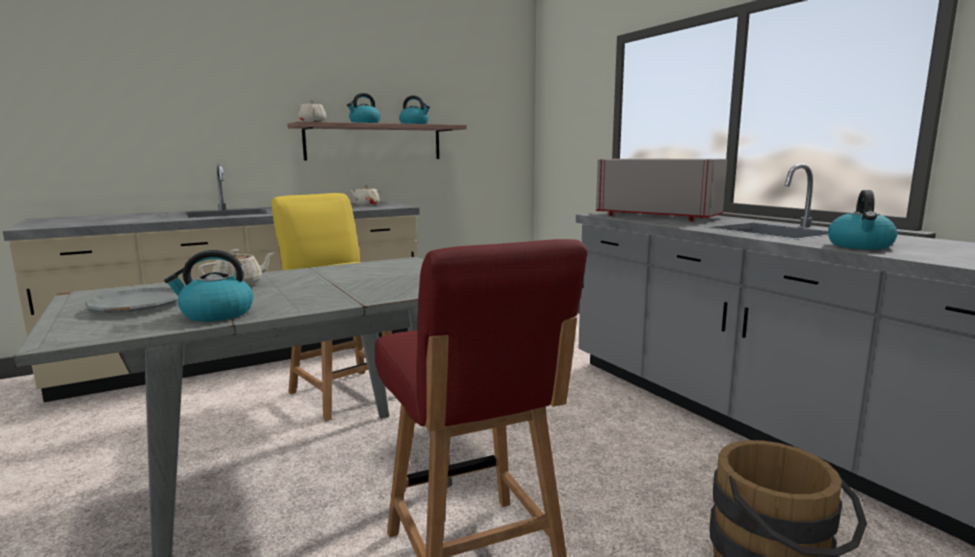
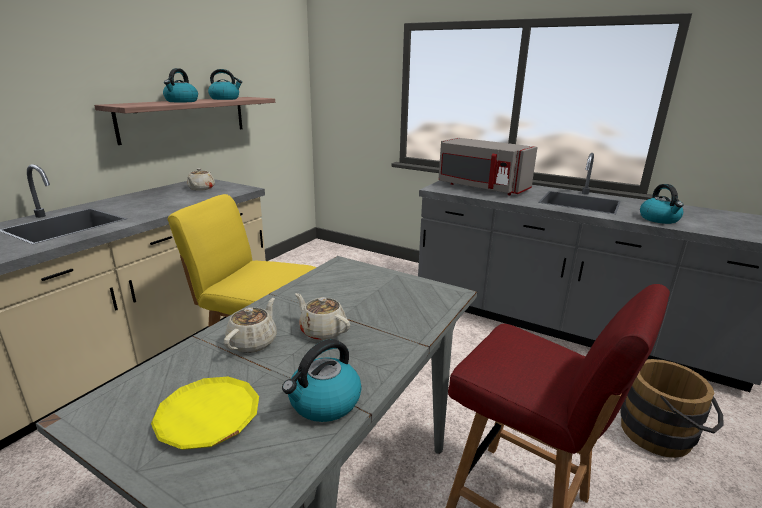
camera: 30 degrees left, 10 degrees up
(137, 306) = (208, 416): grey plate -> yellow plate
(312, 122) = (133, 105): beige teapot -> beige teapot (322, 331)
(659, 216) = (481, 187): grey microwave -> grey microwave turned 150 degrees counterclockwise

